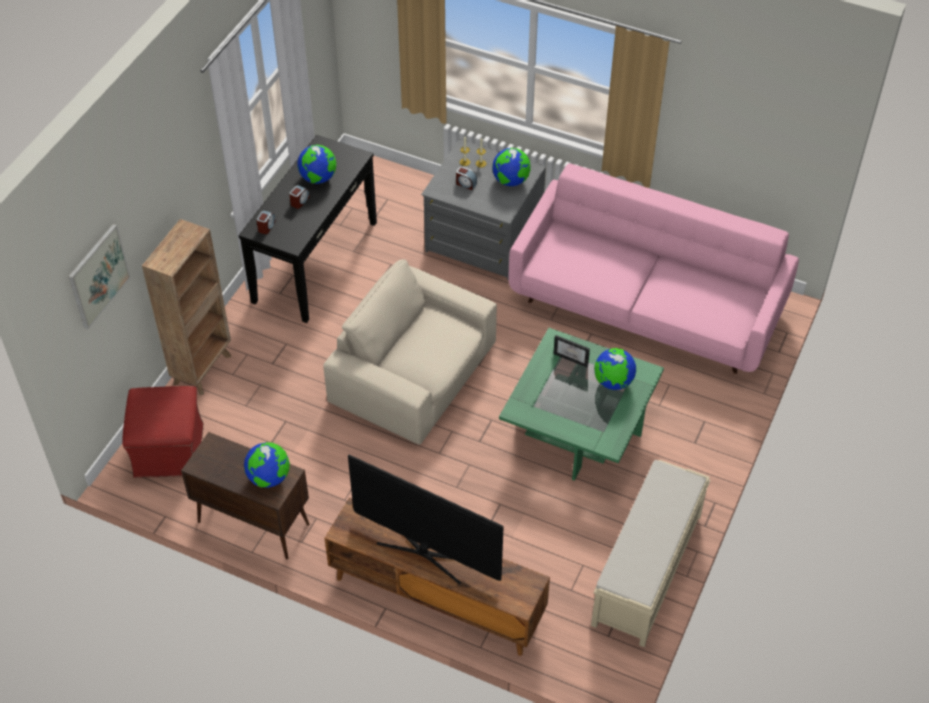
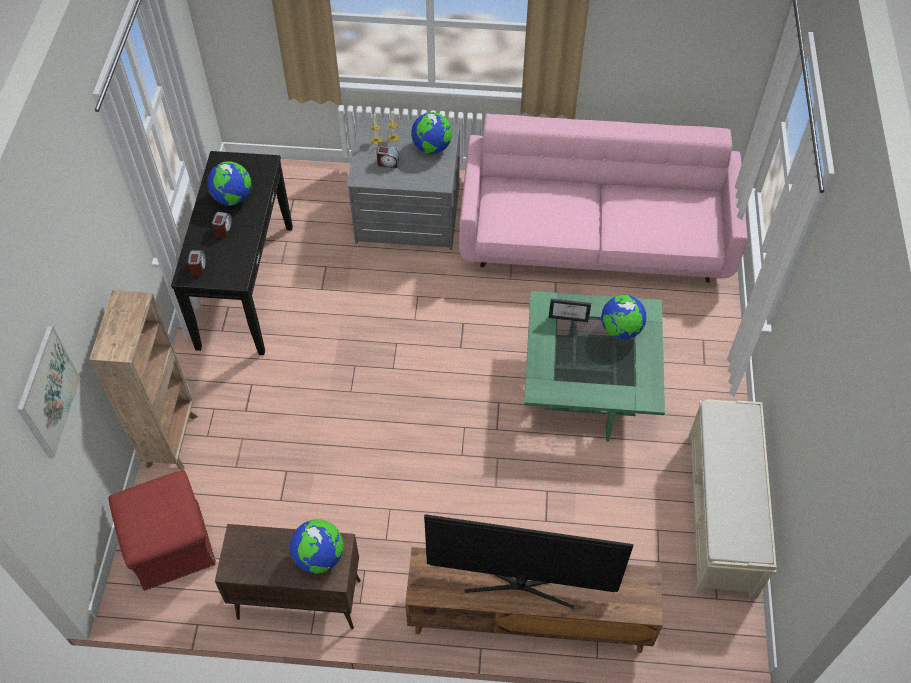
camera: 20 degrees left, 5 degrees up
(415, 372) = (400, 375): beige armchair -> none

